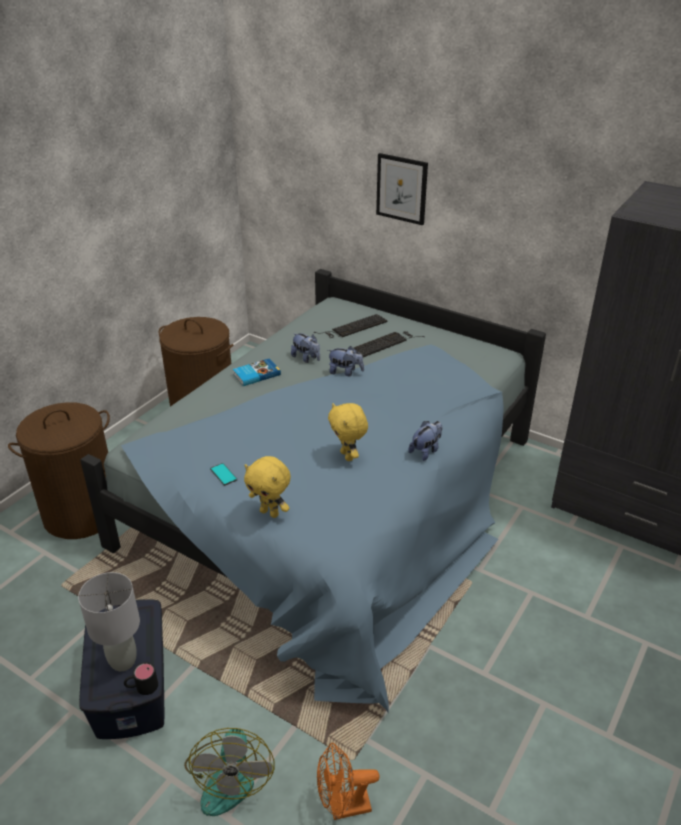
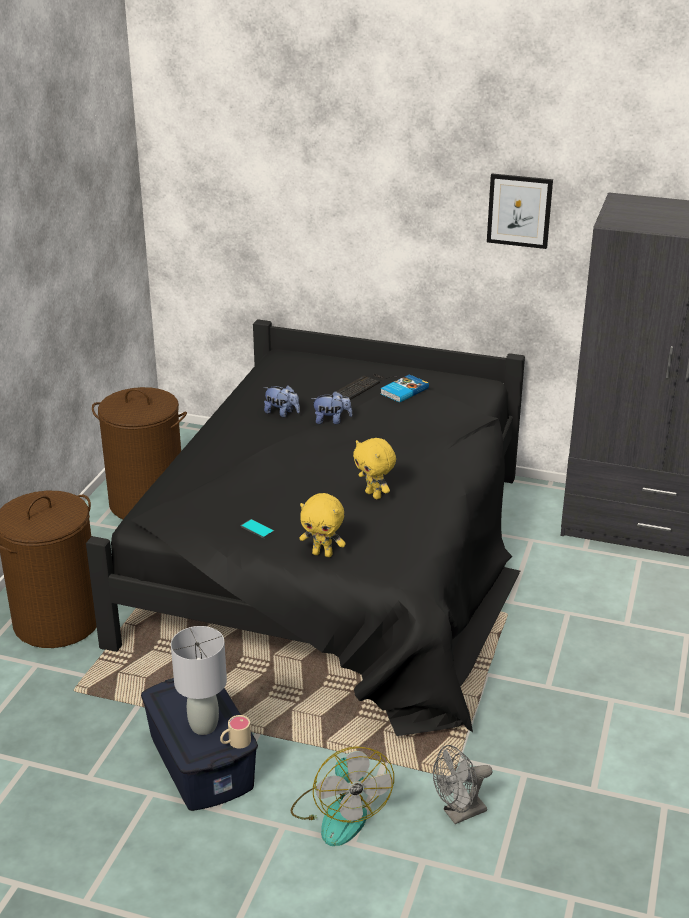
camera: 15 degrees left, 5 degrees down
(142, 687) = (235, 742): black mug -> beige mug
(256, 374) = (236, 435): book -> book (403, 391)
(337, 501) = (338, 564): blue bed -> black bed
(343, 807) = (459, 814): orange fan -> grey fan
(353, 327) = (316, 377): keyboard -> none
(401, 189) = (352, 221): picture -> picture (519, 210)
(426, 451) = (448, 480): plush toy -> none

